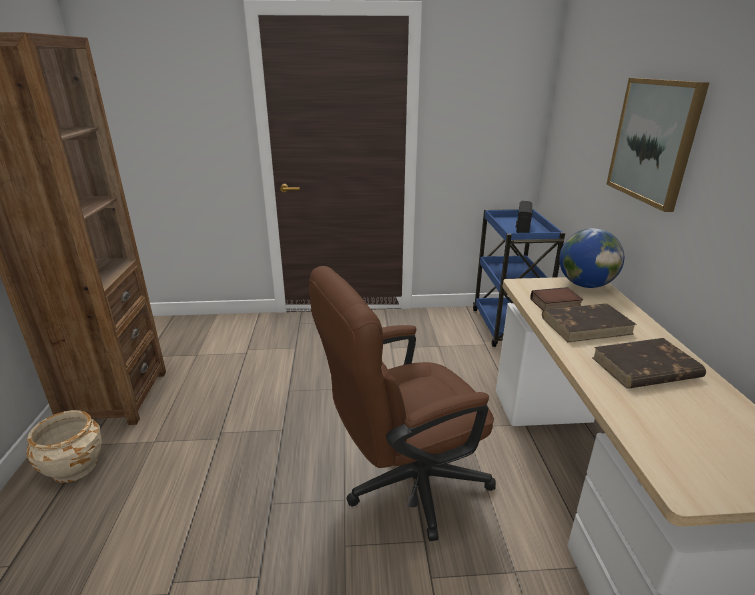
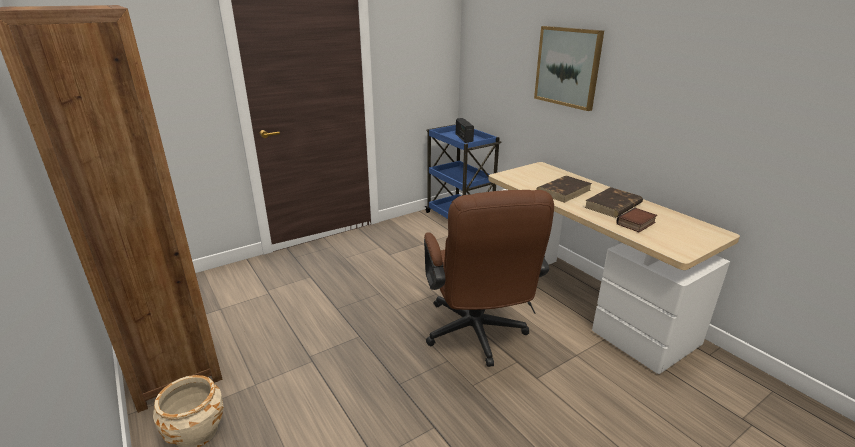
camera: 30 degrees left, 0 degrees up
(403, 483) = (477, 336): brown office chair -> brown office chair turned 45 degrees counterclockwise
(555, 304) = (535, 183): book -> book (636, 224)
(585, 285) = (538, 168): globe -> none

